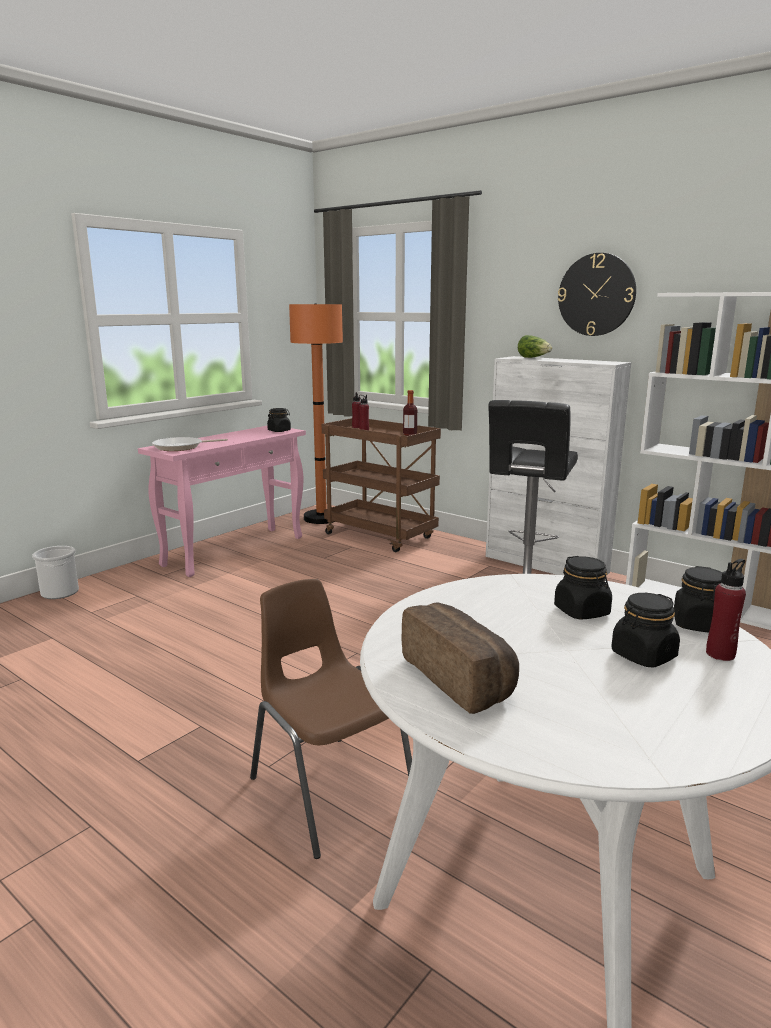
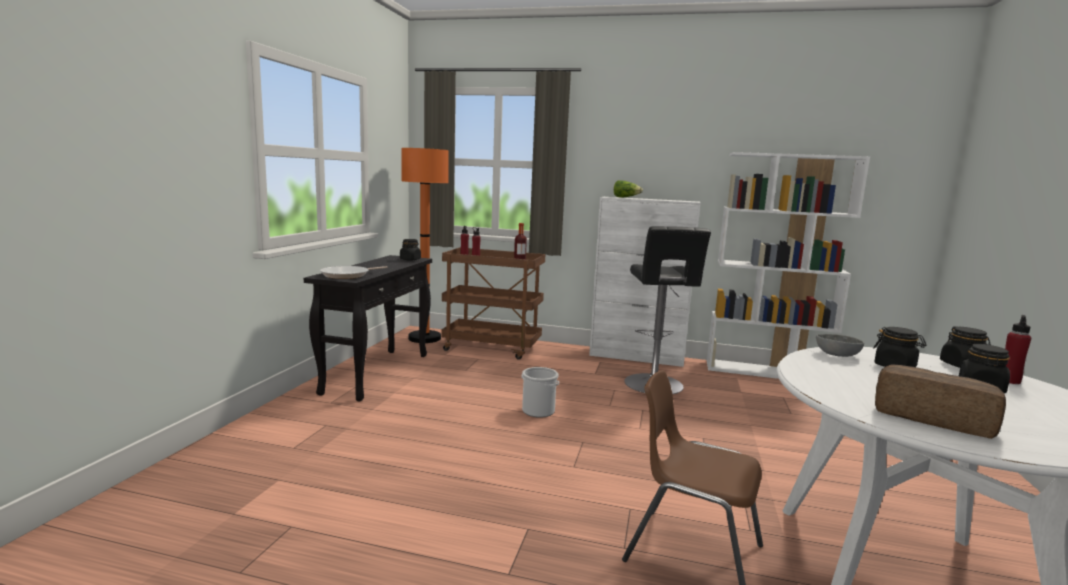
camera: 25 degrees left, 5 degrees down
(60, 592) = (234, 434): bucket -> bucket (538, 411)
(235, 550) = (377, 373): pink console table -> black console table
(535, 586) = (836, 354): none -> grey bowl
(596, 295) = (671, 152): wall clock -> none

